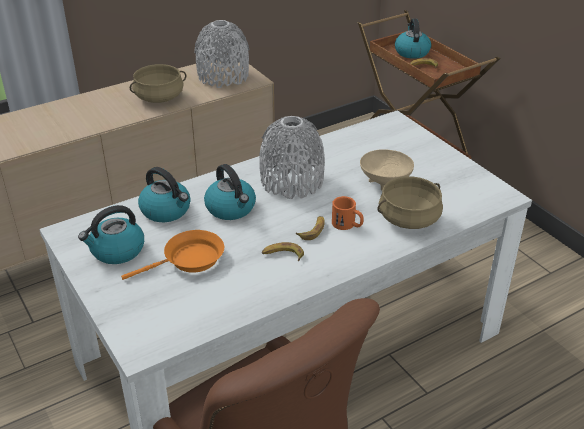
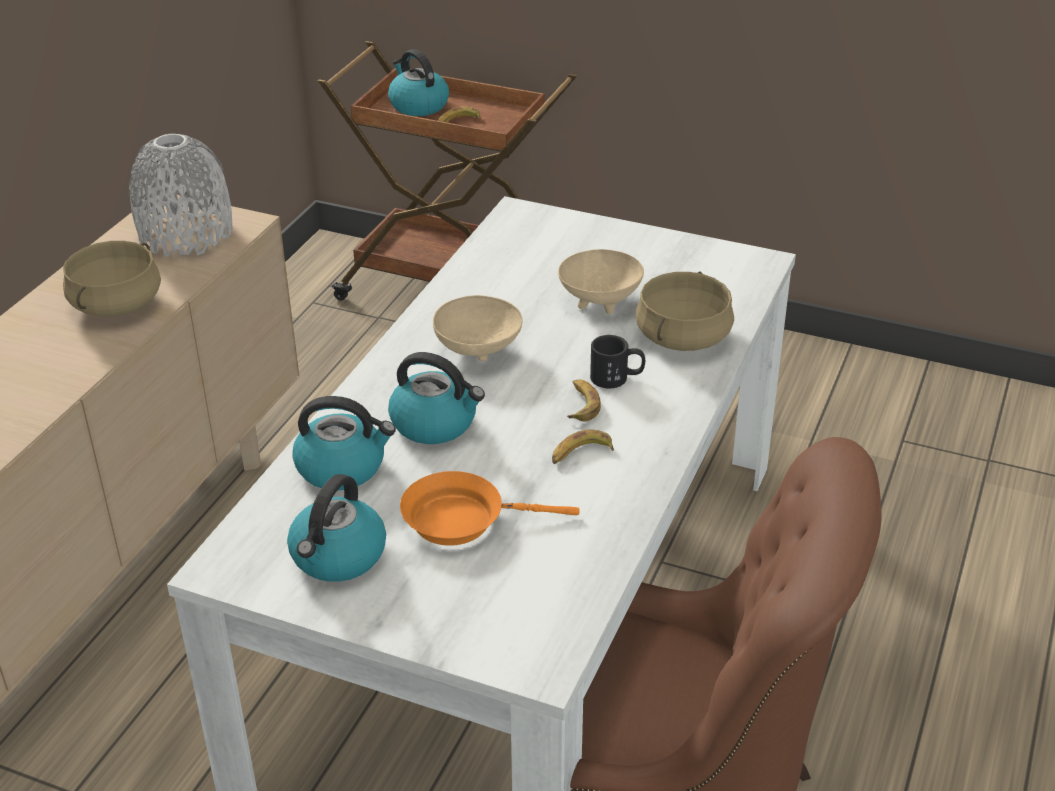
camera: 35 degrees left, 0 degrees up
(189, 260) = (462, 519): orange frying pan -> orange frying pan turned 120 degrees counterclockwise
(292, 182) = (476, 351): grey vase -> beige bowl
(347, 225) = (617, 377): orange mug -> black mug

